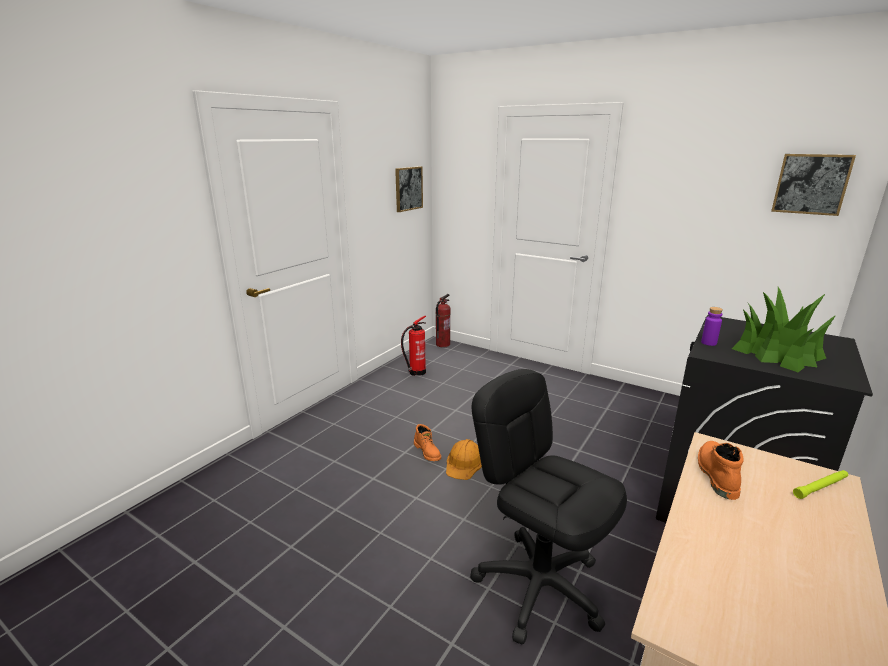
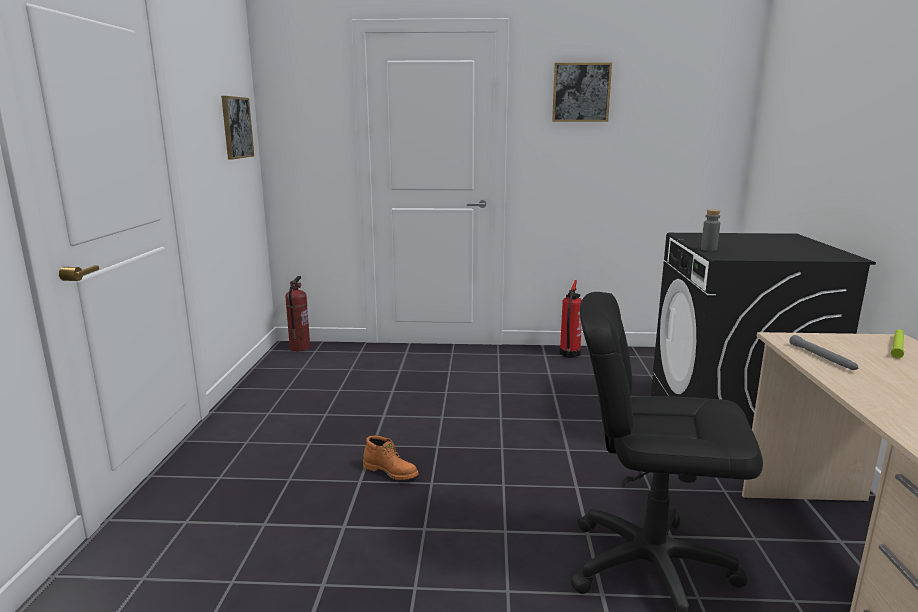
camera: 30 degrees left, 5 degrees down
(416, 372) = (291, 386): fire extinguisher -> fire extinguisher (569, 354)
(464, 463) = (449, 470): orange hard hat -> none
(708, 343) = (708, 249): purple bottle -> grey bottle
(716, 474) = (822, 357): orange boot -> grey flashlight
(777, 353) = (770, 248): potted plant -> none
(811, 184) = (699, 103): picture -> picture (581, 92)

